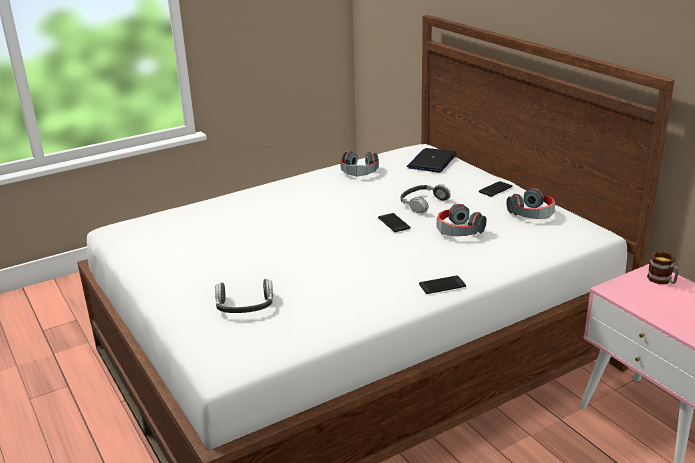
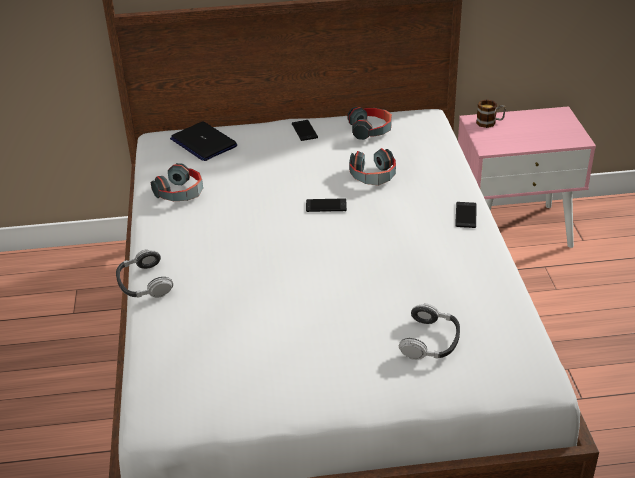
camera: 65 degrees left, 10 degrees up
(423, 203) = (296, 177): headphones -> headphones (143, 283)

